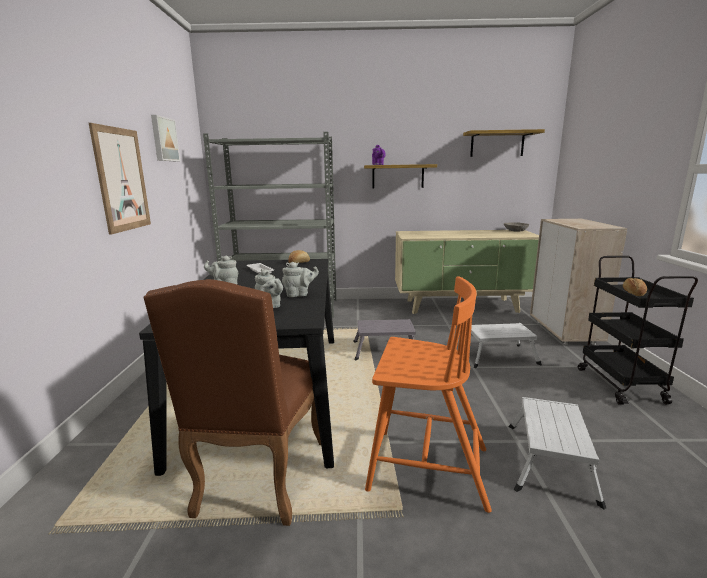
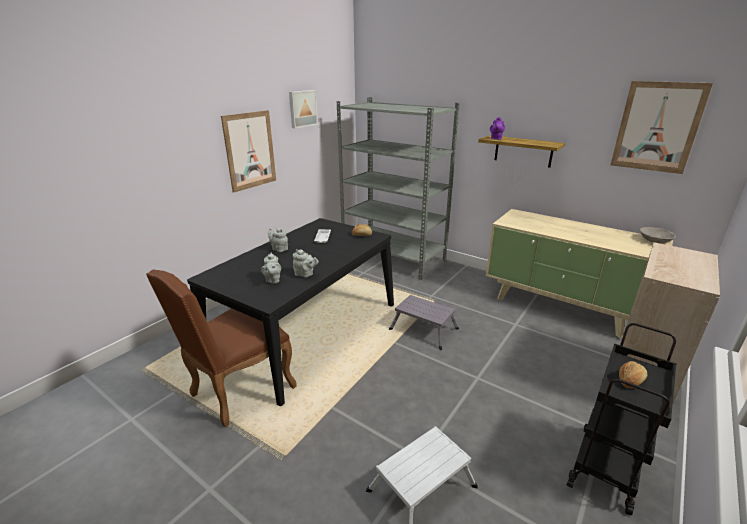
camera: 35 degrees right, 10 degrees up
(426, 468) = (331, 439): orange chair -> none
(497, 144) = (657, 127): shelf -> picture
(497, 356) = (517, 377): white step ladder -> none

